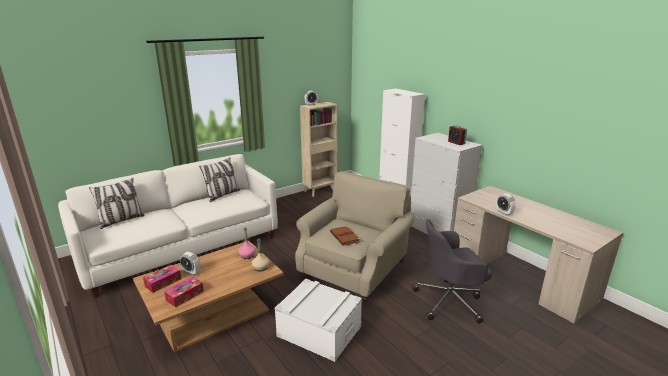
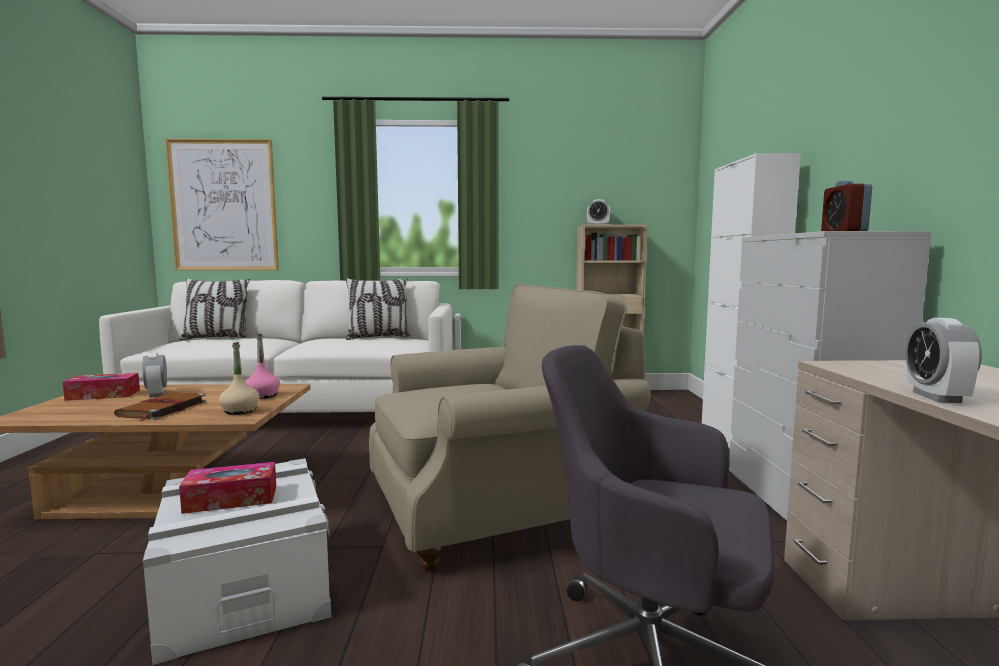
camera: 35 degrees right, 15 degrees down
(74, 122) = (224, 206): none -> picture
(185, 296) = (77, 412): tissue box -> tissue box (231, 499)
(345, 237) = (440, 398): brown book -> brown book (162, 409)

